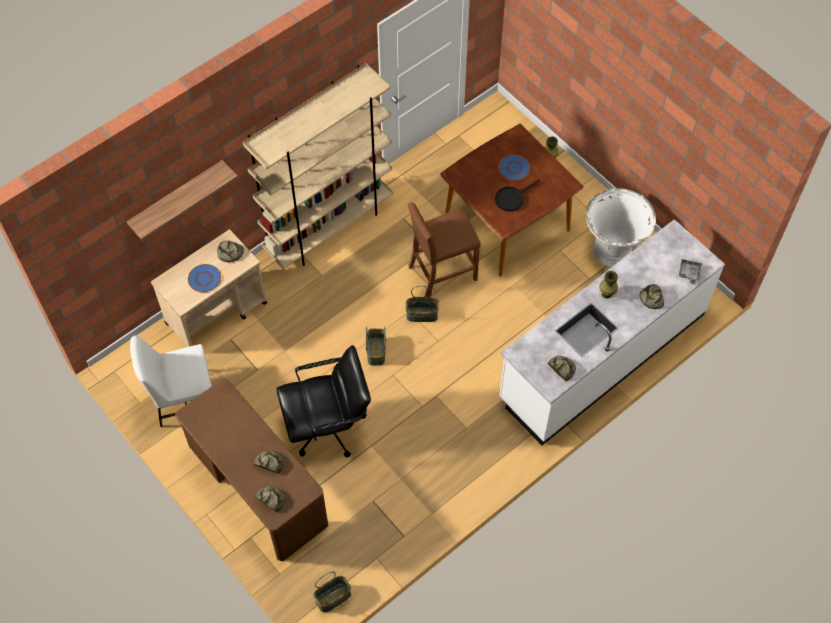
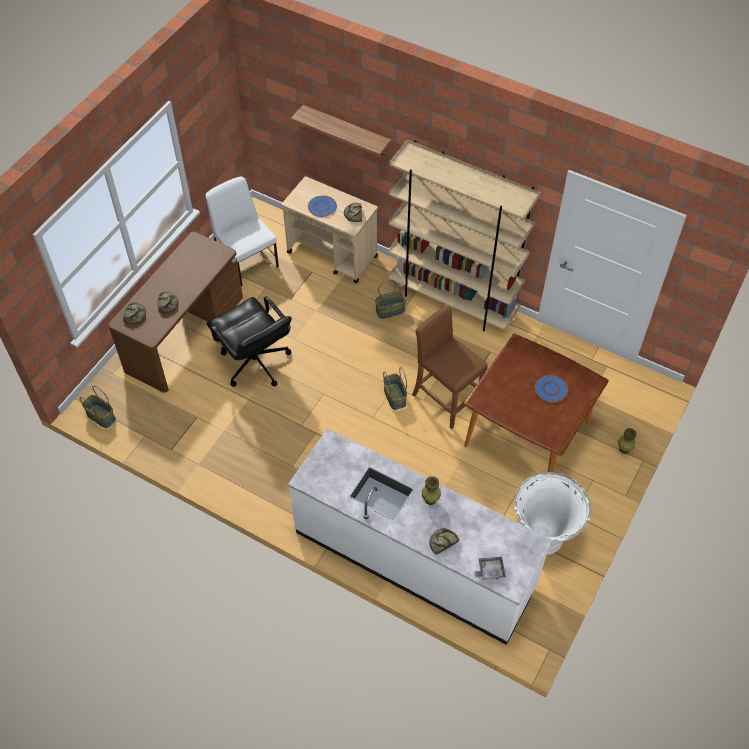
camera: 70 degrees right, 5 degrees down
(375, 351) = (342, 374): basket -> basket (390, 310)
(512, 198) = (515, 398): black frying pan -> none
(562, 368) = (328, 483): bread -> none

